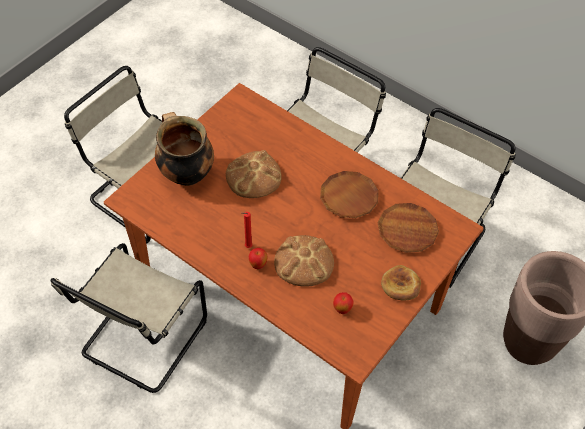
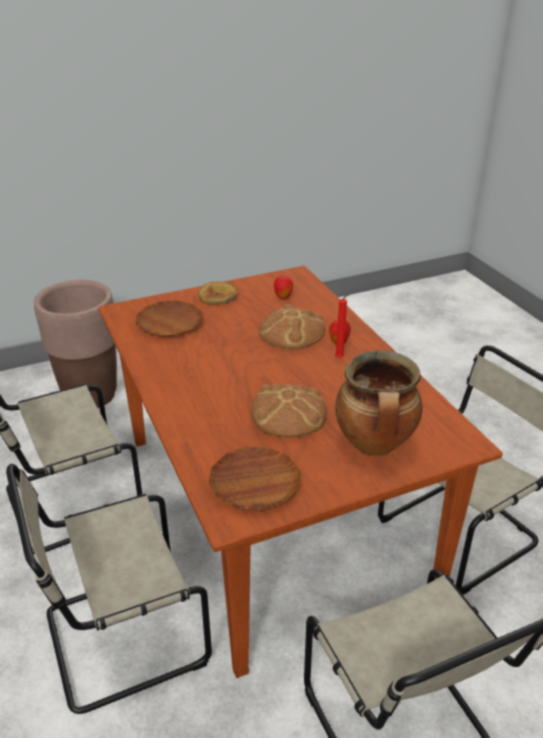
camera: 150 degrees left, 20 degrees down
(349, 197) = (197, 362): brown plate -> brown plate (254, 483)

